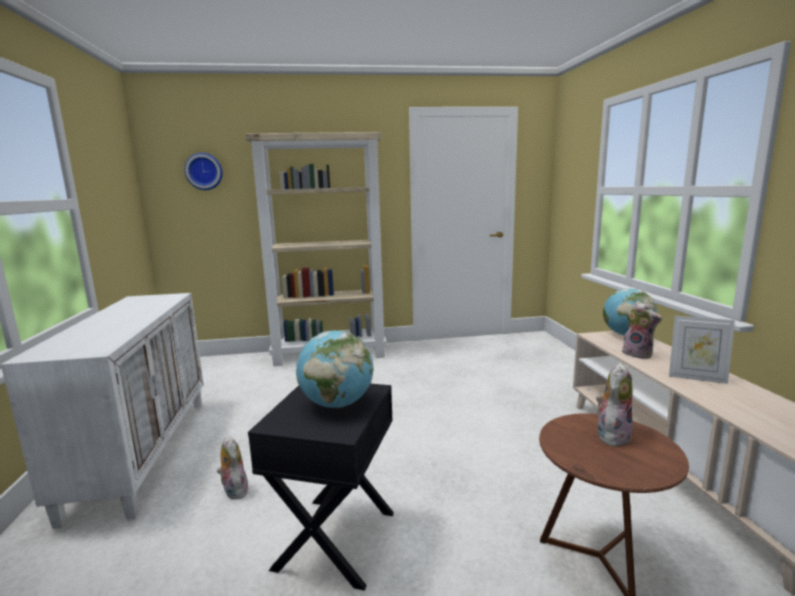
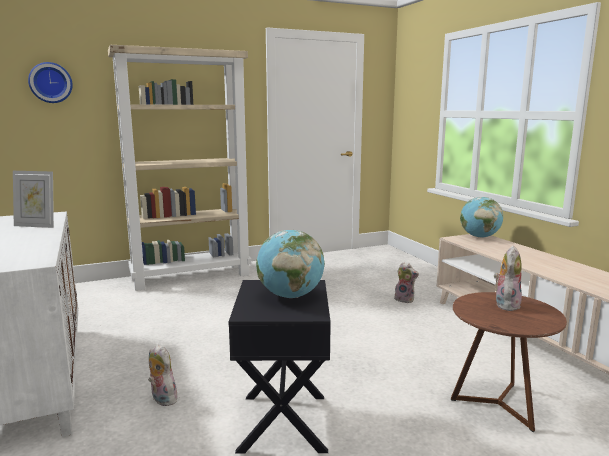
camera: 15 degrees left, 0 degrees up
(638, 354) = (495, 250): plush toy -> plush toy (405, 299)
(696, 378) = (545, 263): picture frame -> picture frame (36, 225)

